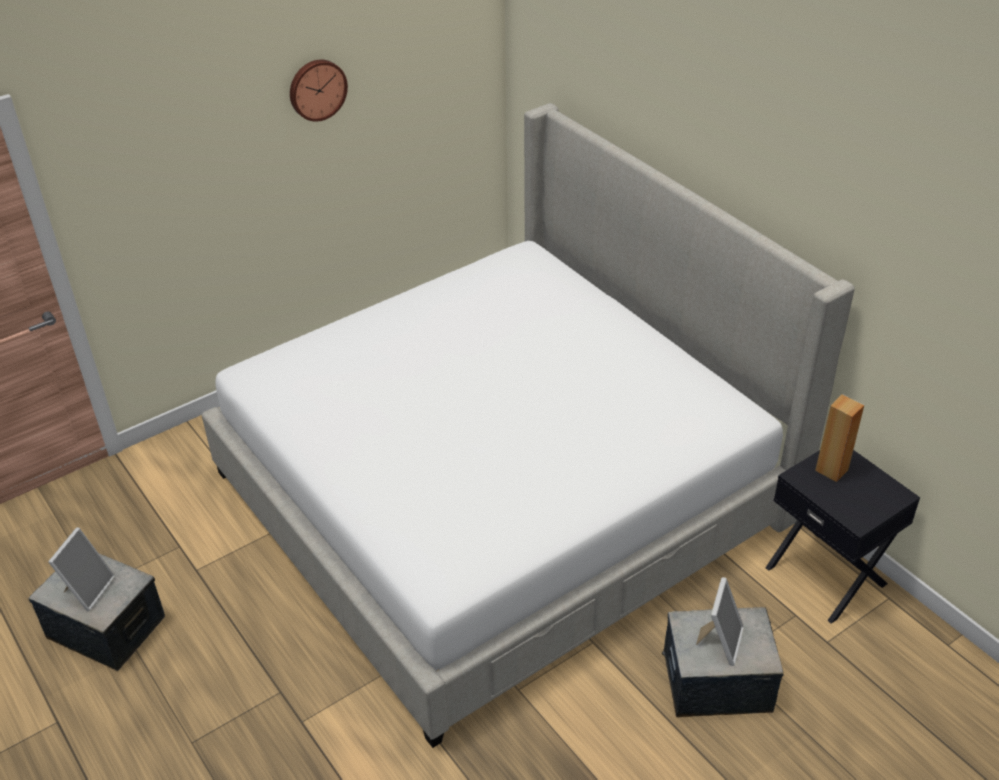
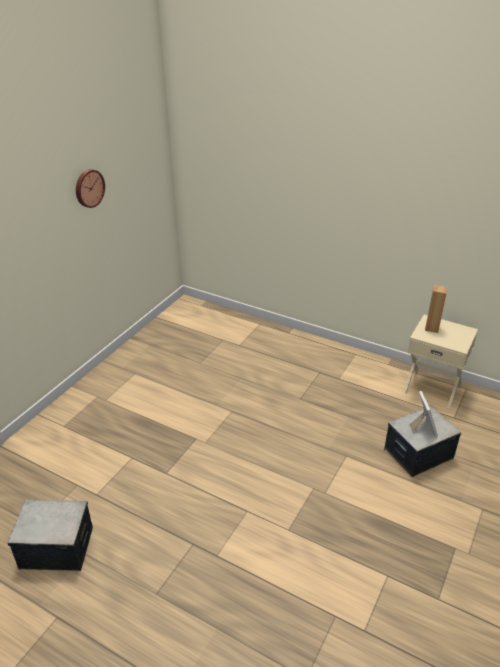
camera: 25 degrees left, 5 degrees down
(88, 589) = (47, 523): picture frame -> none
(501, 495) = (250, 398): bed -> none
(827, 575) = (432, 387): black nightstand -> beige nightstand

